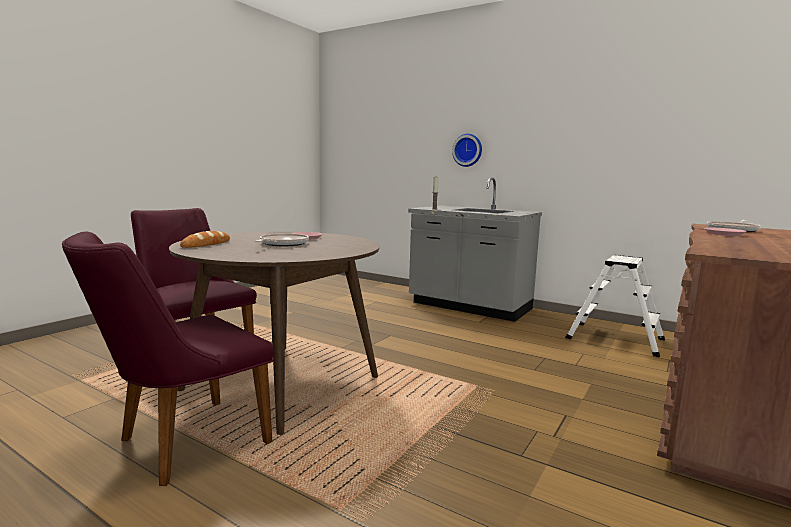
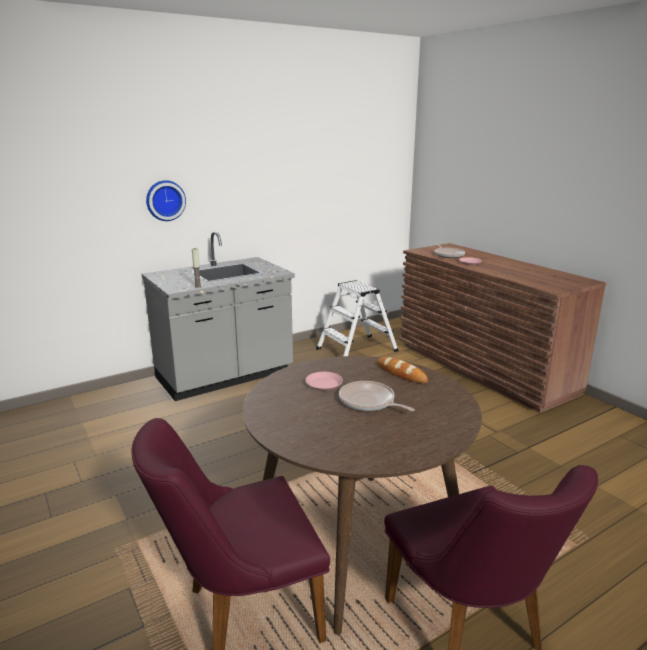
camera: 65 degrees left, 10 degrees up
(206, 244) = (351, 447): bread -> bread (401, 373)

